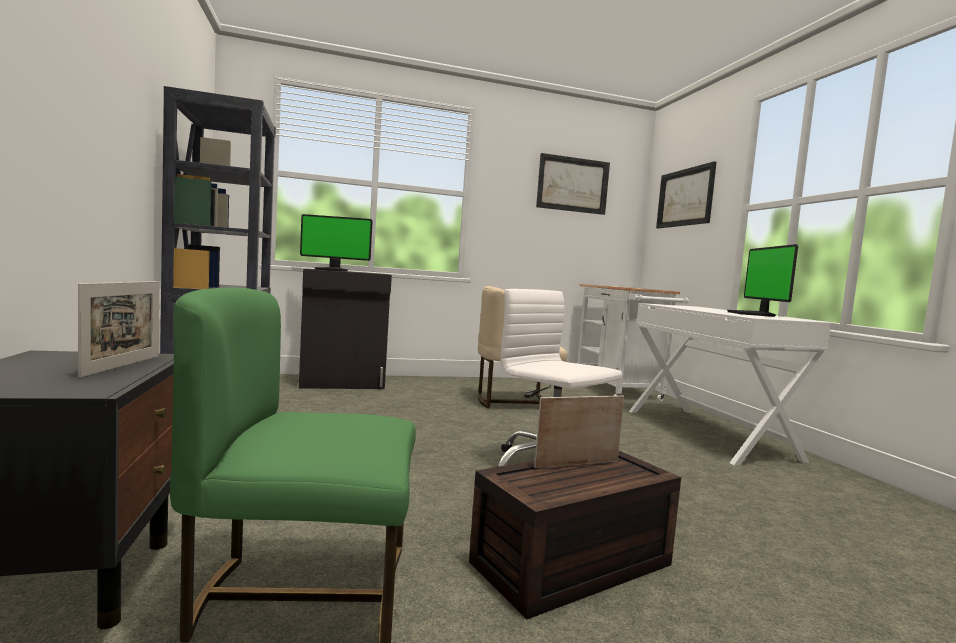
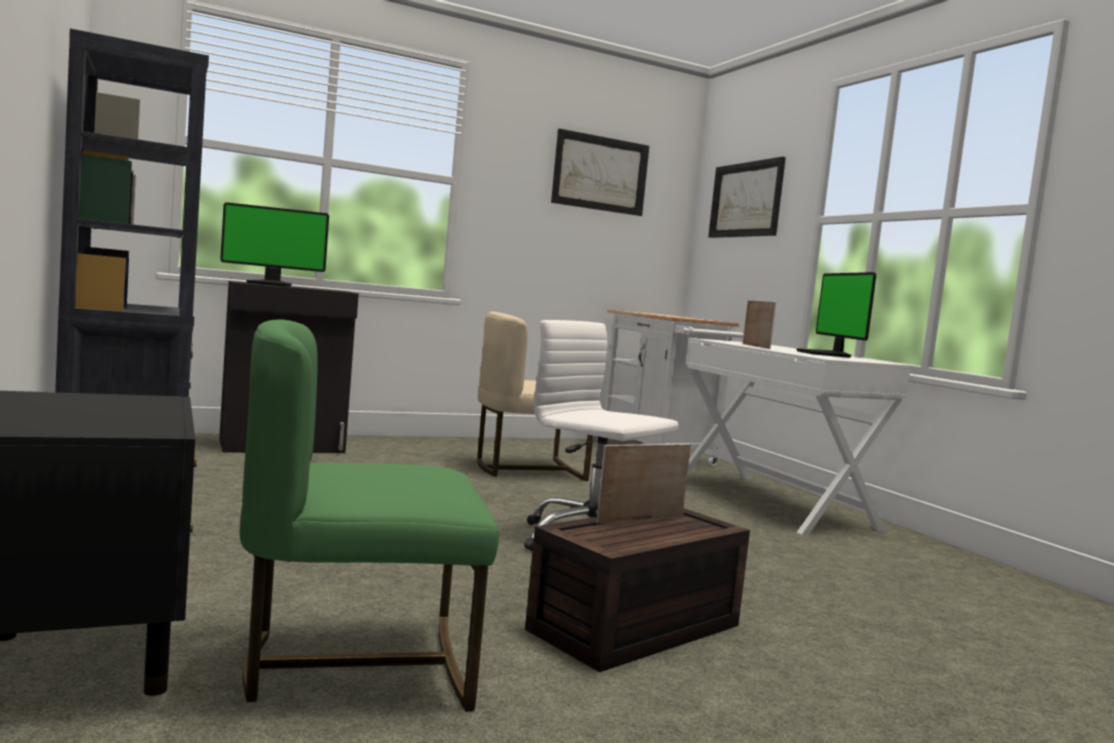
camera: 10 degrees left, 0 degrees up
(122, 365) = (141, 408): picture frame -> picture frame (756, 346)

